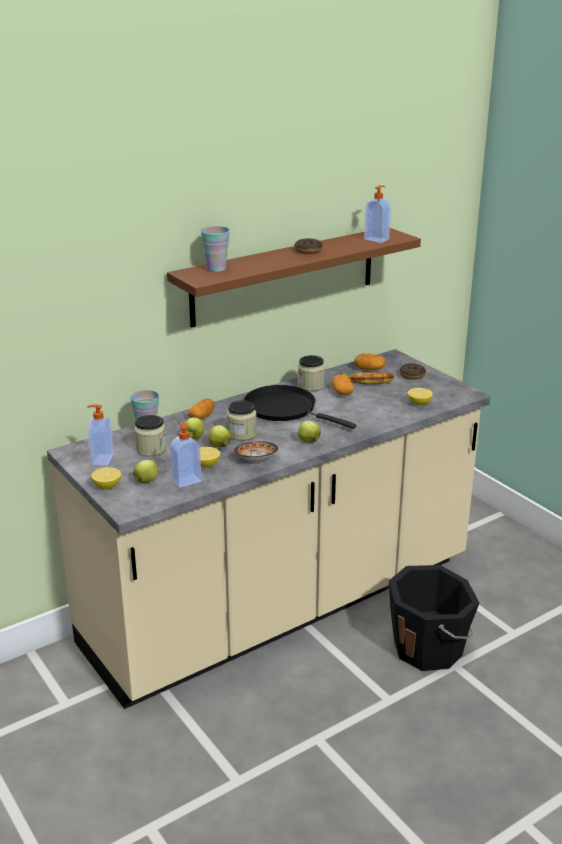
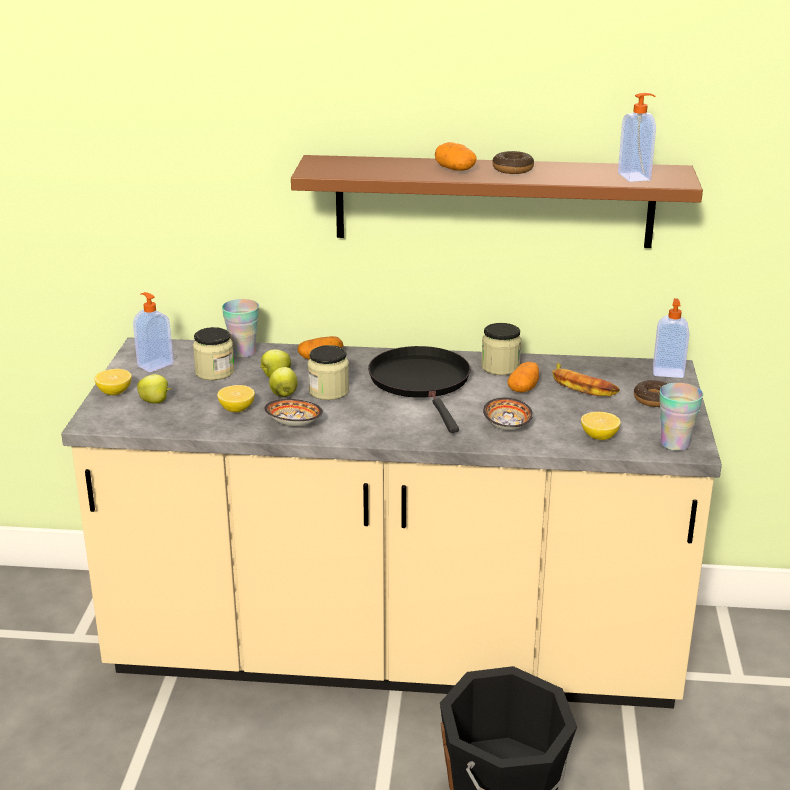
camera: 40 degrees right, 0 degrees up
(186, 480) = (190, 417): soap dispenser -> soap dispenser (668, 372)
(216, 269) = (359, 164): cup -> cup (675, 444)
(308, 441) = (384, 427): apple -> none
(369, 369) = (609, 373): potato -> potato (454, 169)
(369, 416) = (507, 426): none -> bowl

